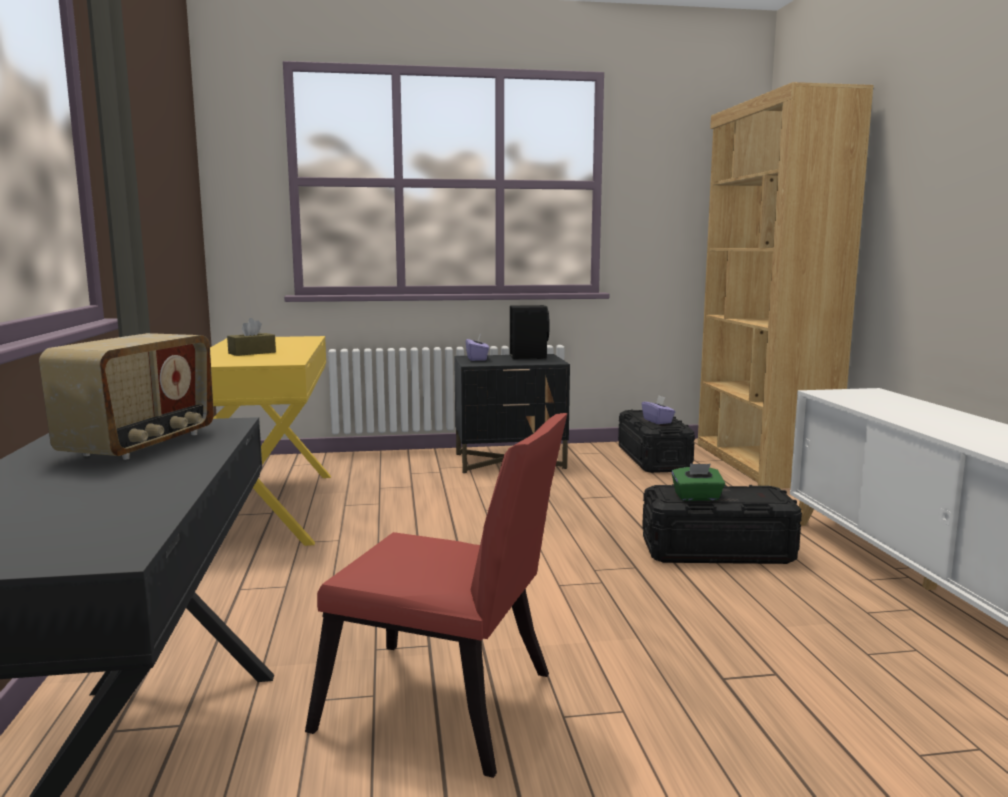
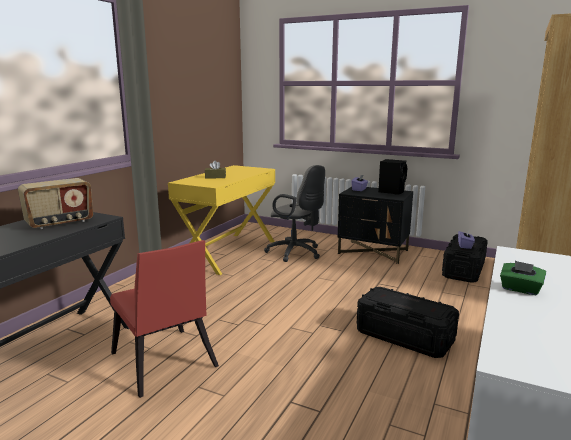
camera: 35 degrees right, 5 degrees up
(397, 485) = (296, 253): none -> grey office chair
(697, 497) = (389, 300): green tissue box -> green tissue box (520, 289)

